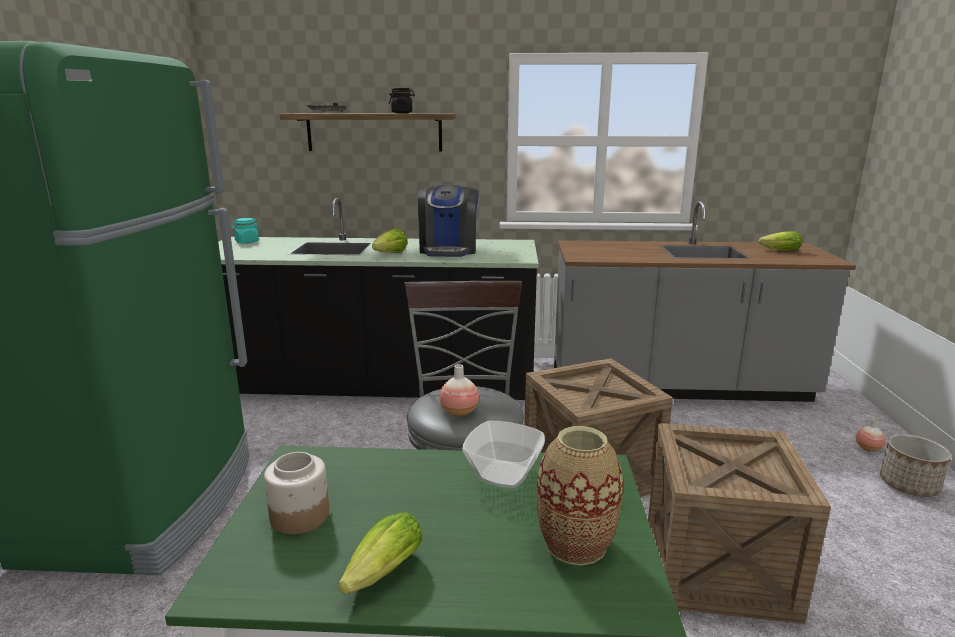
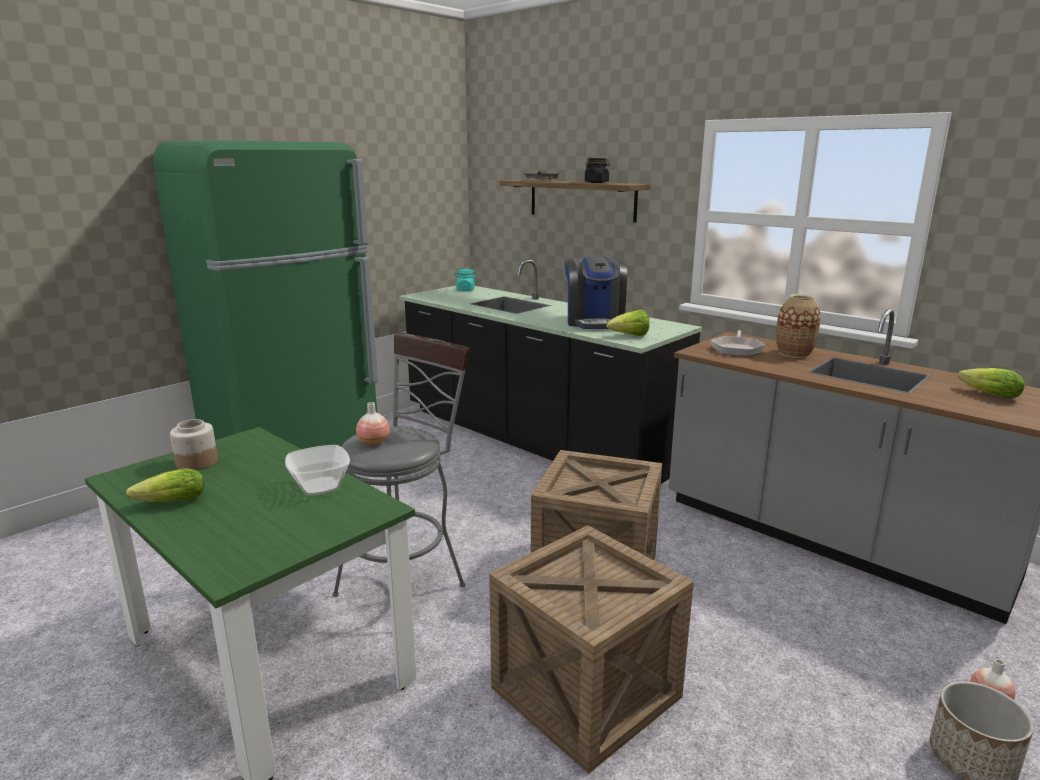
camera: 40 degrees right, 0 degrees up
(390, 254) = (538, 317): lettuce -> lettuce (629, 336)
(448, 250) = (594, 322): coffee machine -> coffee machine turned 45 degrees counterclockwise
(575, 544) = (270, 535): vase -> vase (794, 354)
(597, 251) = (737, 349): none -> frying pan

